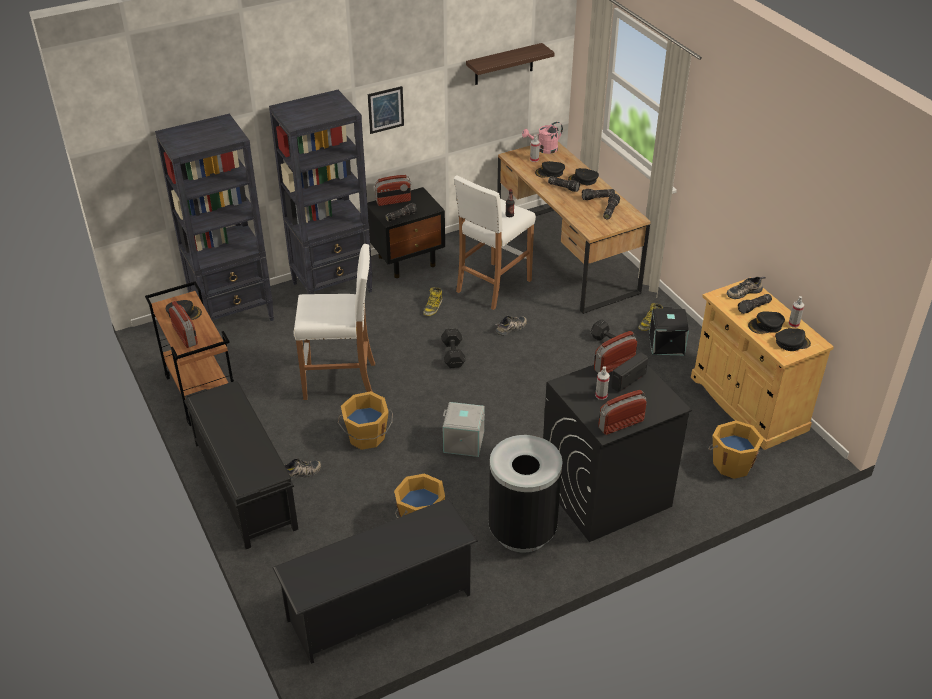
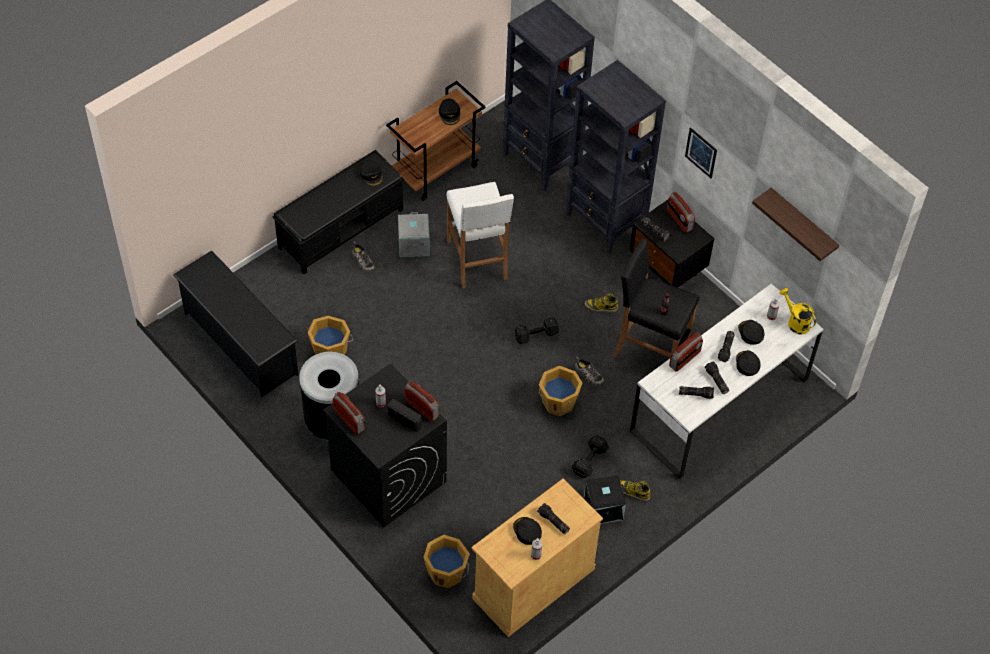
camera: 75 degrees right, 15 degrees up
(185, 335) = (422, 123): radio -> radio (685, 359)
(366, 437) = (413, 294): orange bucket -> orange bucket (558, 402)
(463, 442) = (423, 363): grey storage box -> grey storage box (413, 244)
(493, 286) = (649, 349): white stool -> black stool
(544, 149) = (795, 322): pink watering can -> yellow watering can
(565, 258) = (719, 405): brown desk -> white desk
(744, 292) = (576, 512): shoe -> none
(792, 342) = (507, 553): black cap -> black cap (371, 175)

